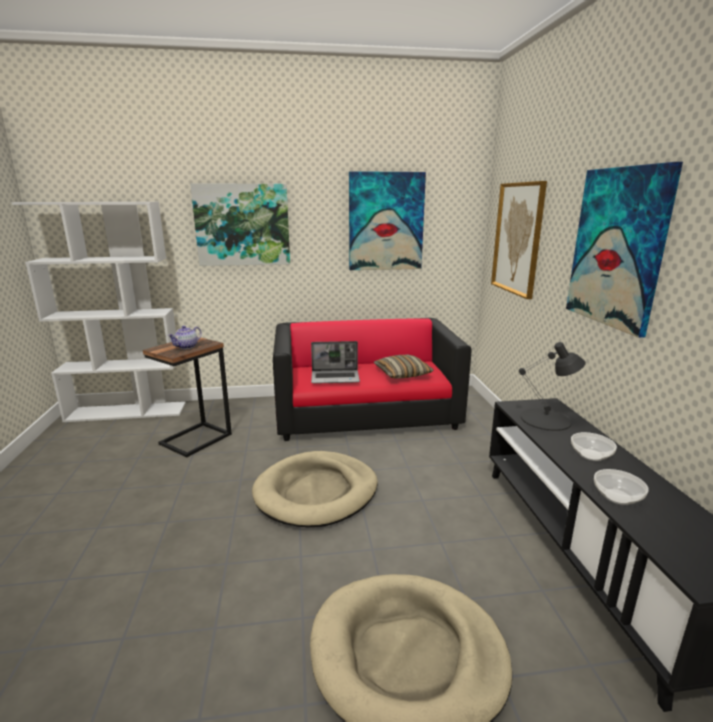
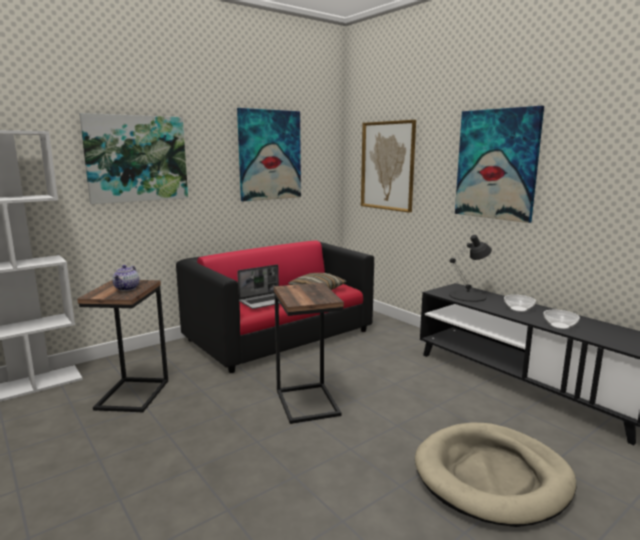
camera: 30 degrees left, 5 degrees down
(316, 492) = (308, 402): beige dog bed -> side table

